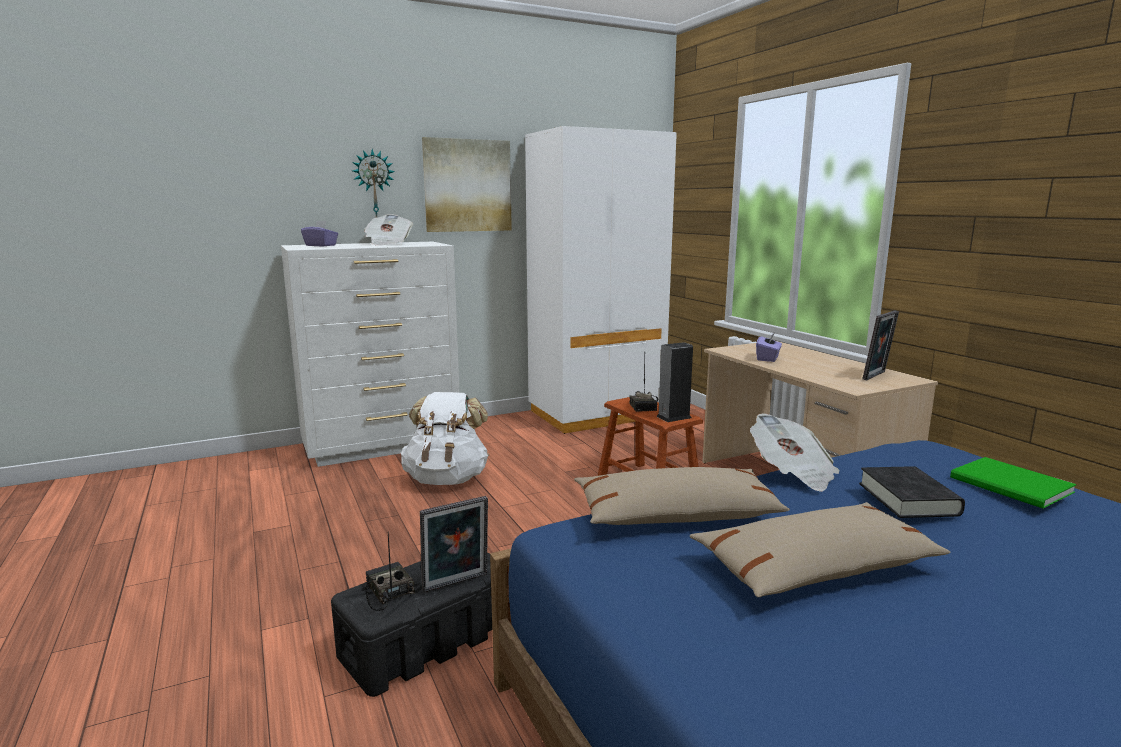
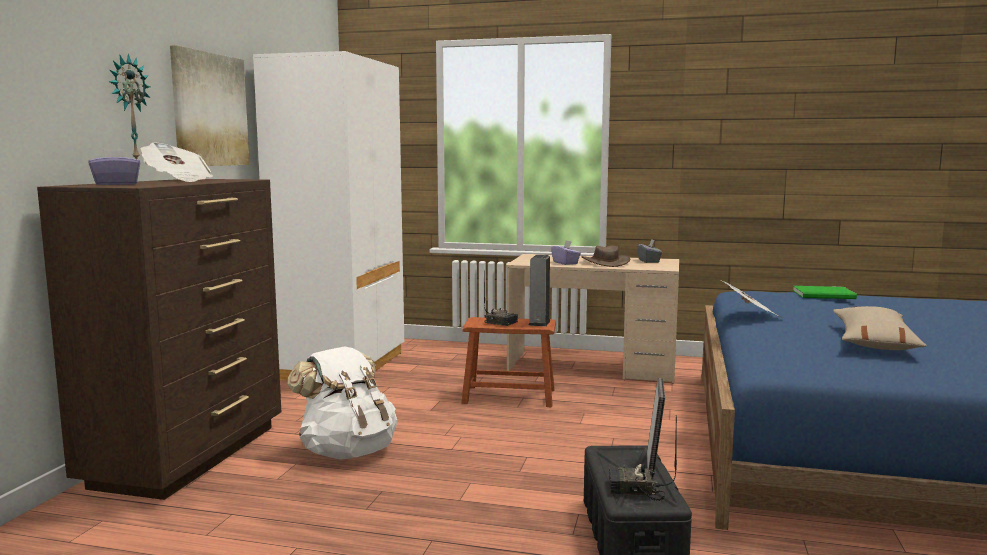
camera: 50 degrees left, 5 degrees down
(383, 445) = (189, 455): white dresser -> brown dresser
(677, 515) = (779, 344): beige pillow -> none
(814, 367) = (605, 262): none -> brown hat
(877, 376) = (649, 261): picture frame -> grey tissue box
(908, 499) = (819, 309): black book -> none

